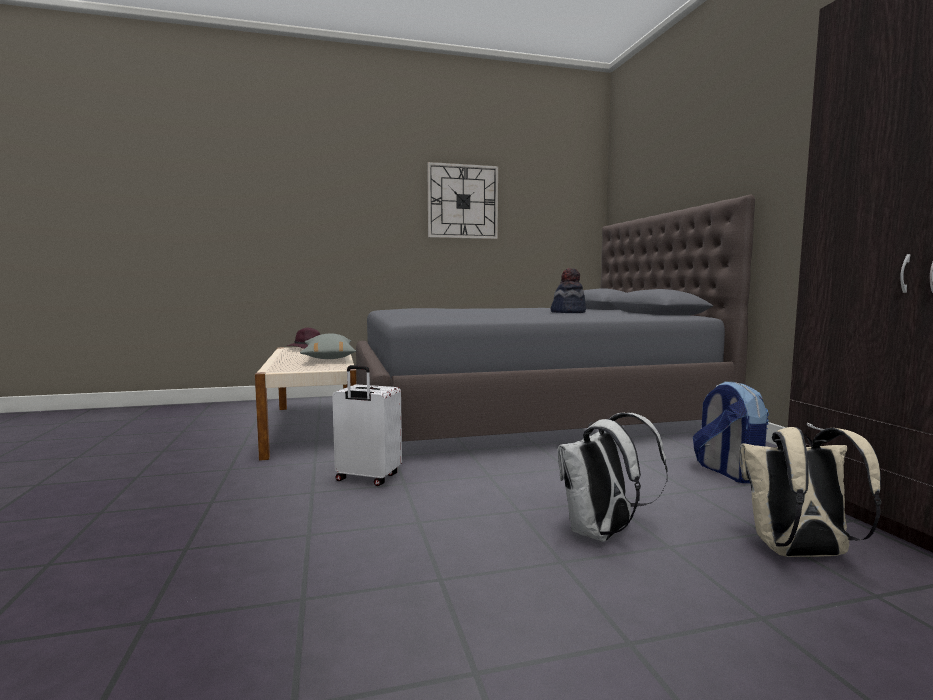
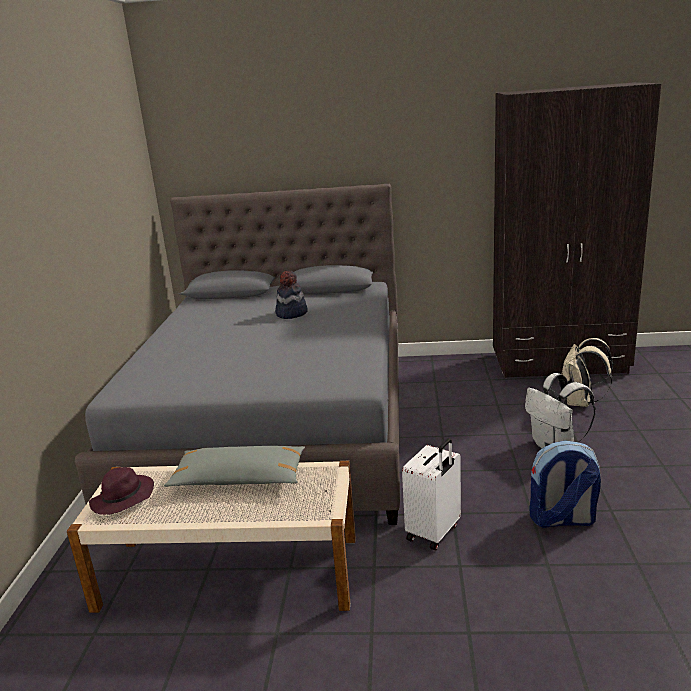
camera: 70 degrees left, 15 degrees up
(462, 201) = (77, 205): wall clock -> none
(728, 472) = (470, 385): backpack -> backpack (562, 520)

